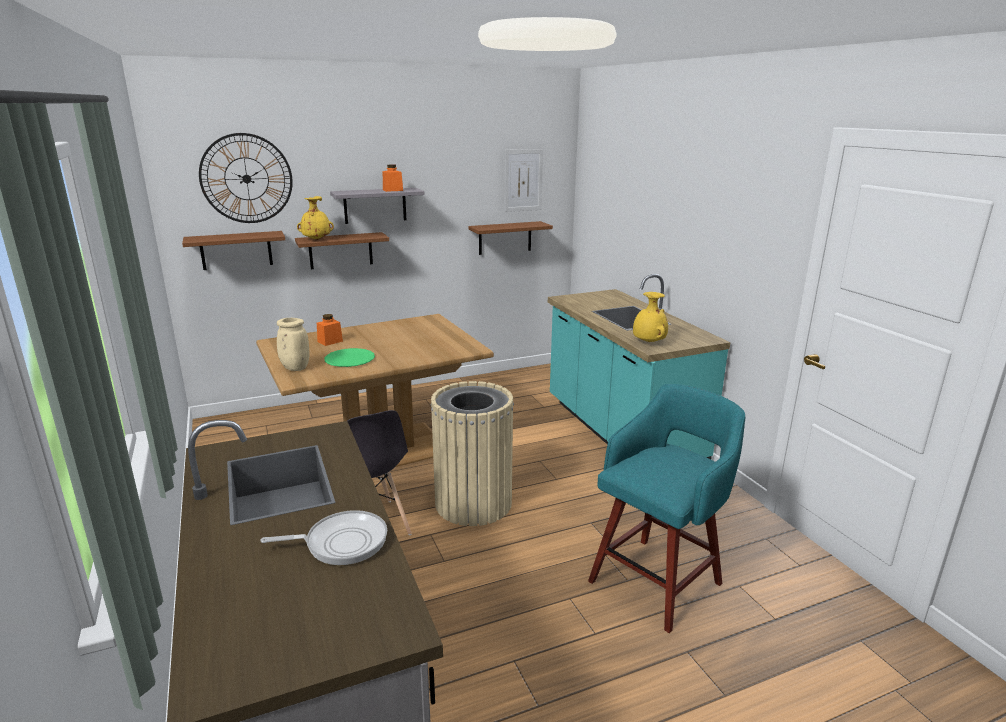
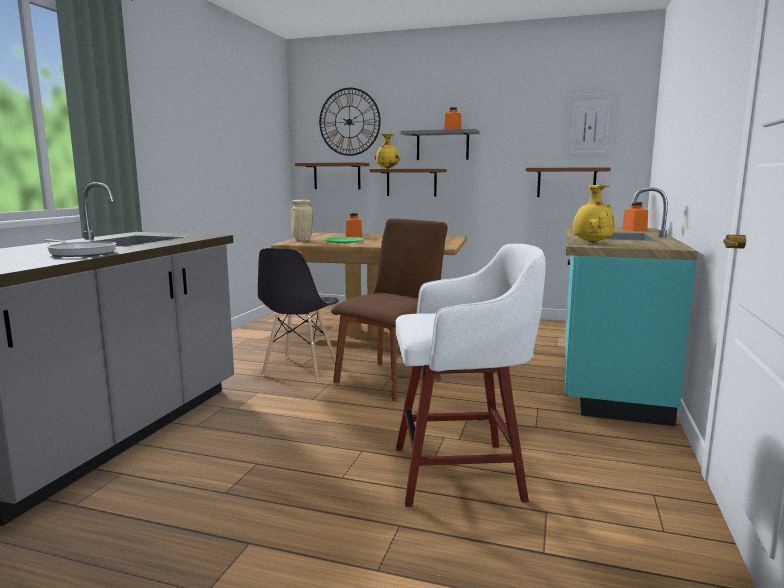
camera: 40 degrees right, 10 degrees down
(473, 503) = (390, 379): beige trash can -> brown chair
(613, 298) = (634, 230): none -> orange jar
(658, 580) = (462, 472): turquoise stool -> white stool

